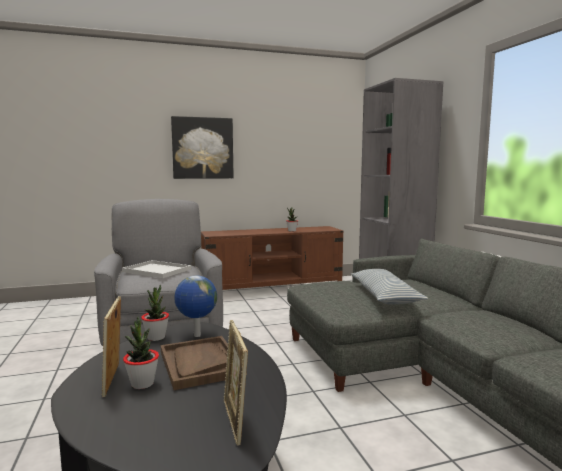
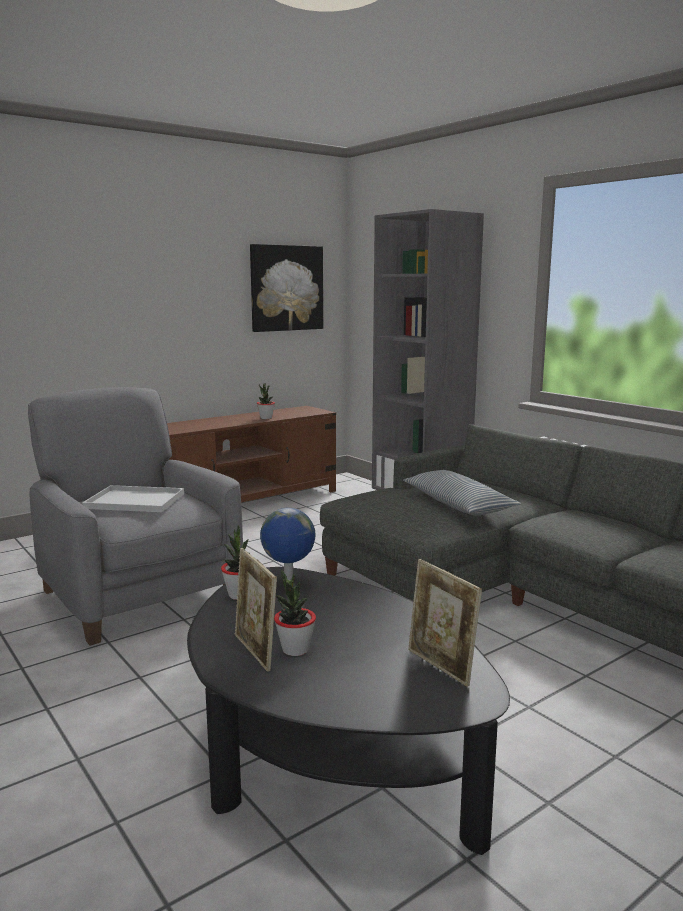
camera: 20 degrees left, 5 degrees up
(200, 363) = (334, 616): brown tray -> none
(202, 148) = (121, 295): picture -> picture (286, 288)

